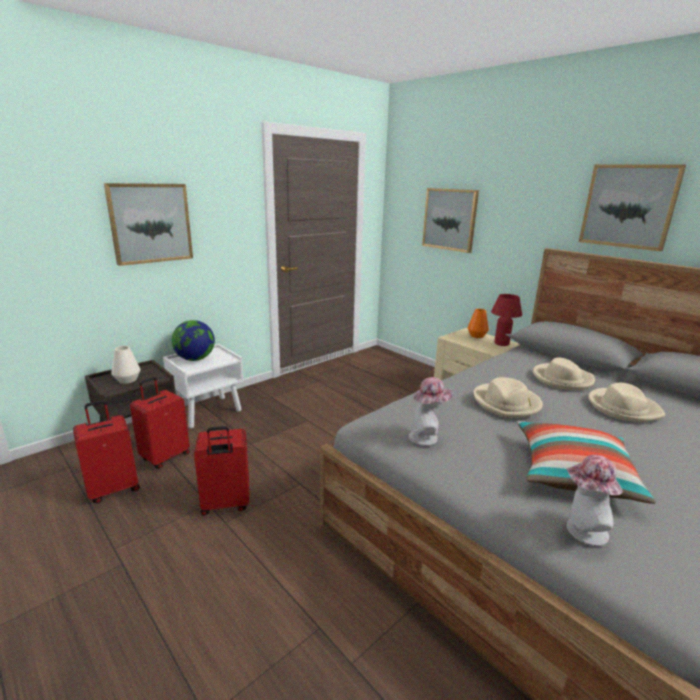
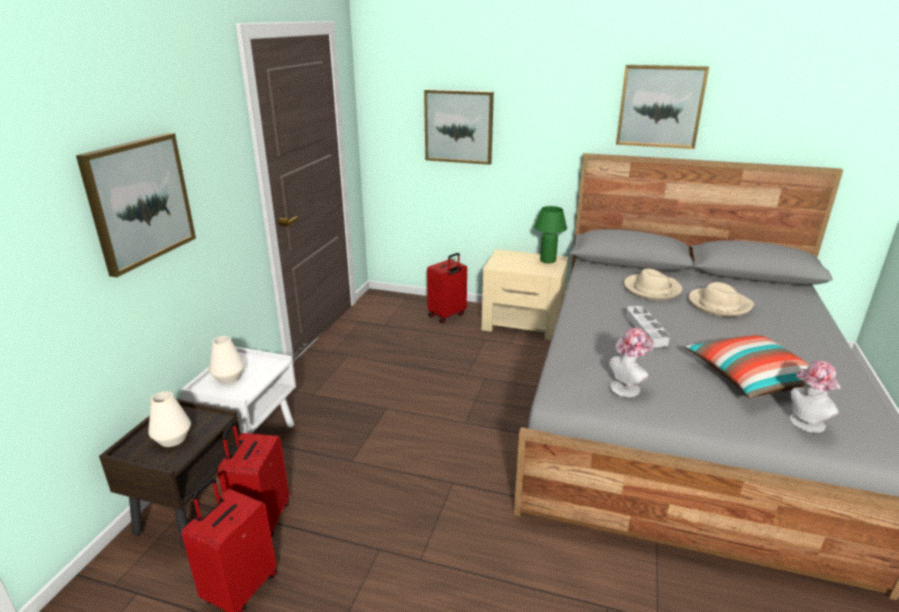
camera: 30 degrees left, 5 degrees up
(195, 359) = (229, 378): globe -> white vase
(225, 504) = (399, 541): red suitcase -> red suitcase (447, 315)
(477, 336) = (516, 256): orange vase -> none
(501, 343) = (548, 260): red table lamp -> green table lamp
(507, 403) = (646, 329): beige hat -> grey tray

